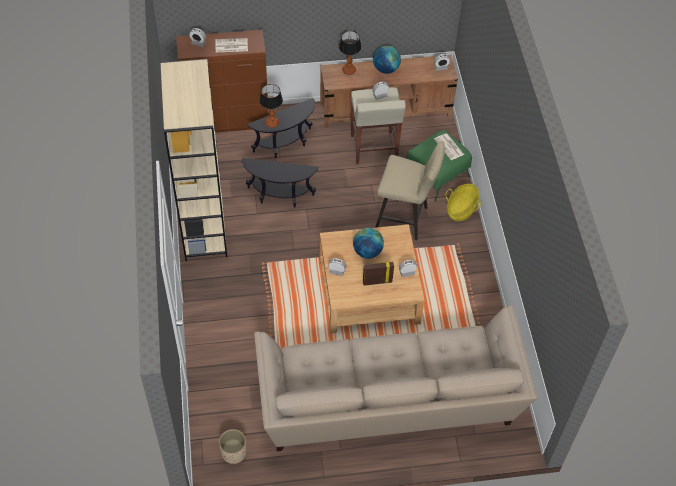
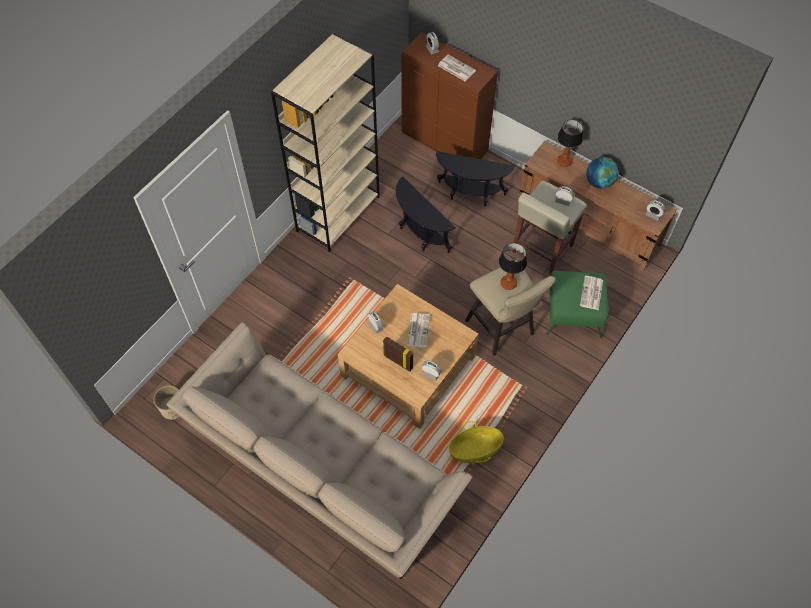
camera: 45 degrees right, 5 degrees up
(271, 123) = (456, 164): table lamp -> table lamp (508, 283)
(367, 251) = (418, 329): globe -> newspaper
(461, 209) = (562, 359): basket -> basket (475, 449)

